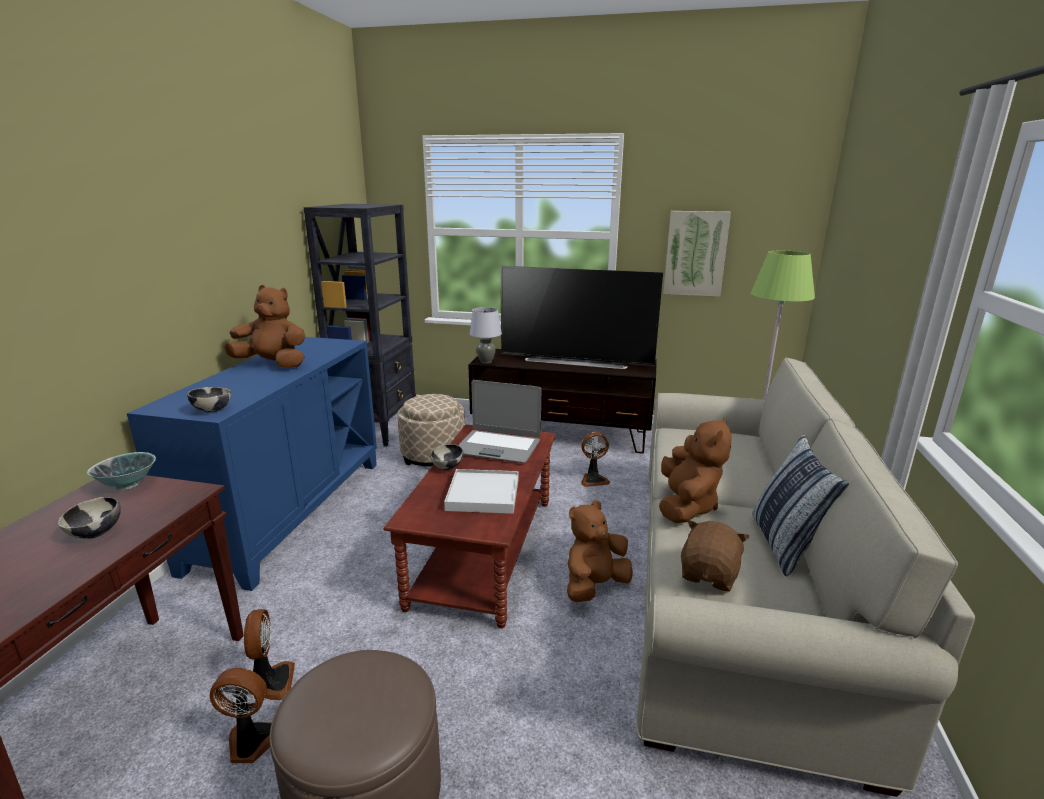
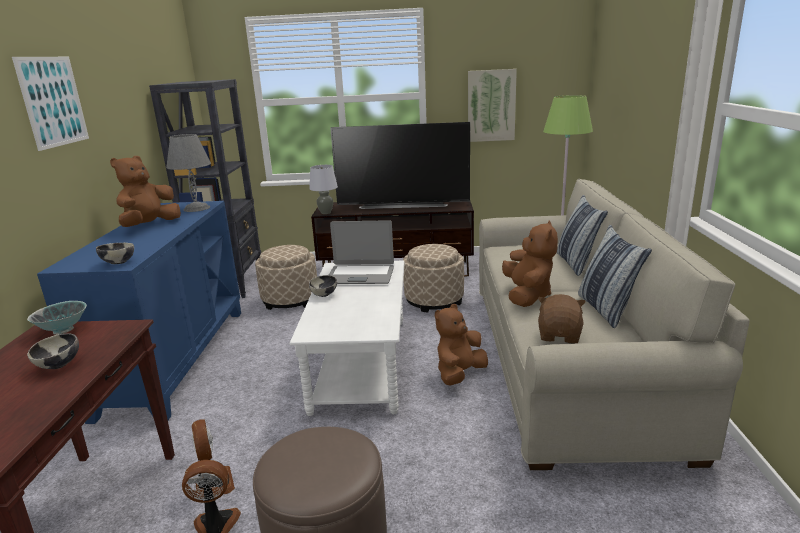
camera: 10 degrees left, 0 degrees up
(174, 224) = (53, 101): none -> picture
(273, 364) = (150, 225): brown plush toy -> brown plush toy turned 60 degrees counterclockwise
(333, 348) = (197, 208): none -> grey table lamp
(483, 494) = (363, 309): white tray -> none
(484, 550) = (361, 363): brown coffee table -> white coffee table
(593, 480) = (434, 300): fan -> beige ottoman
(765, 468) = (577, 264): none -> pillow

